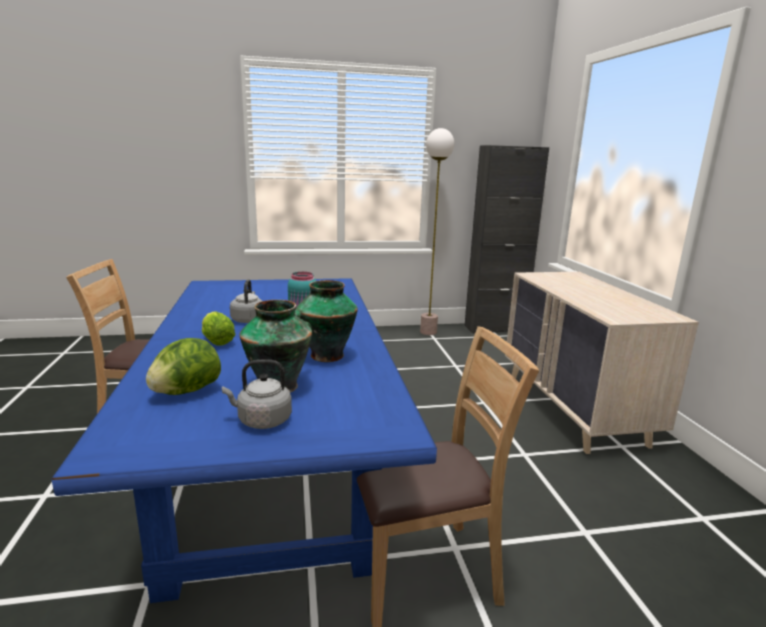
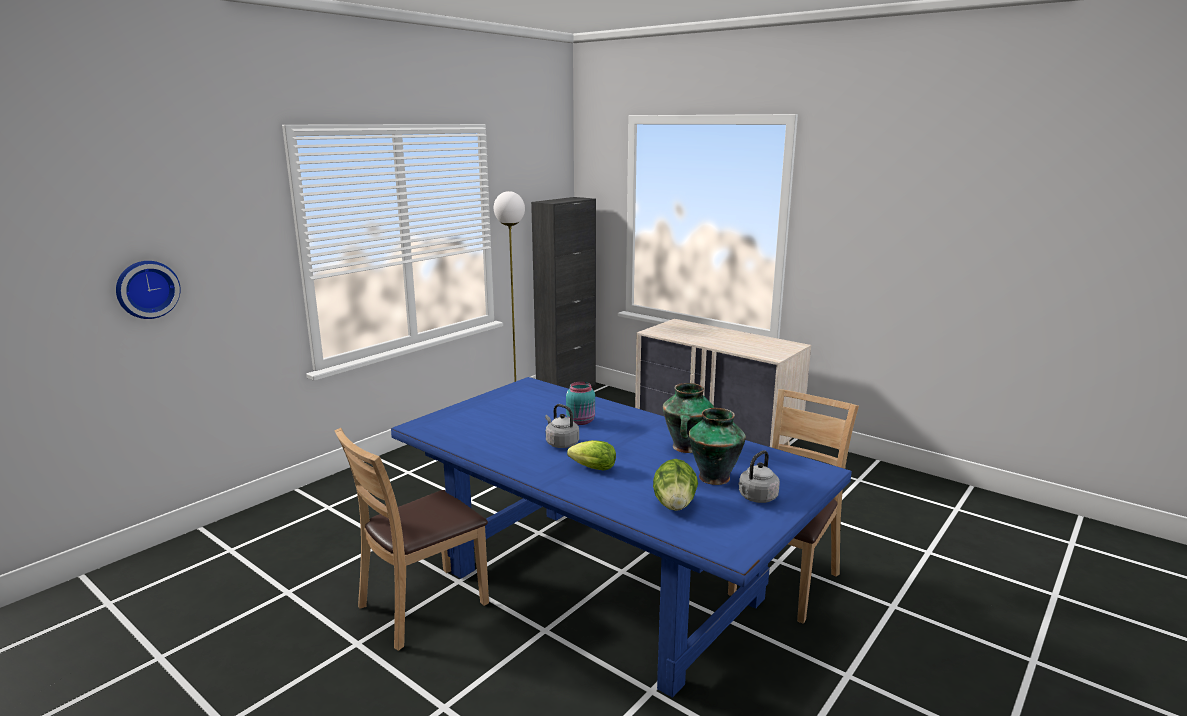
camera: 40 degrees left, 0 degrees up
(131, 163) = (146, 289): none -> wall clock

